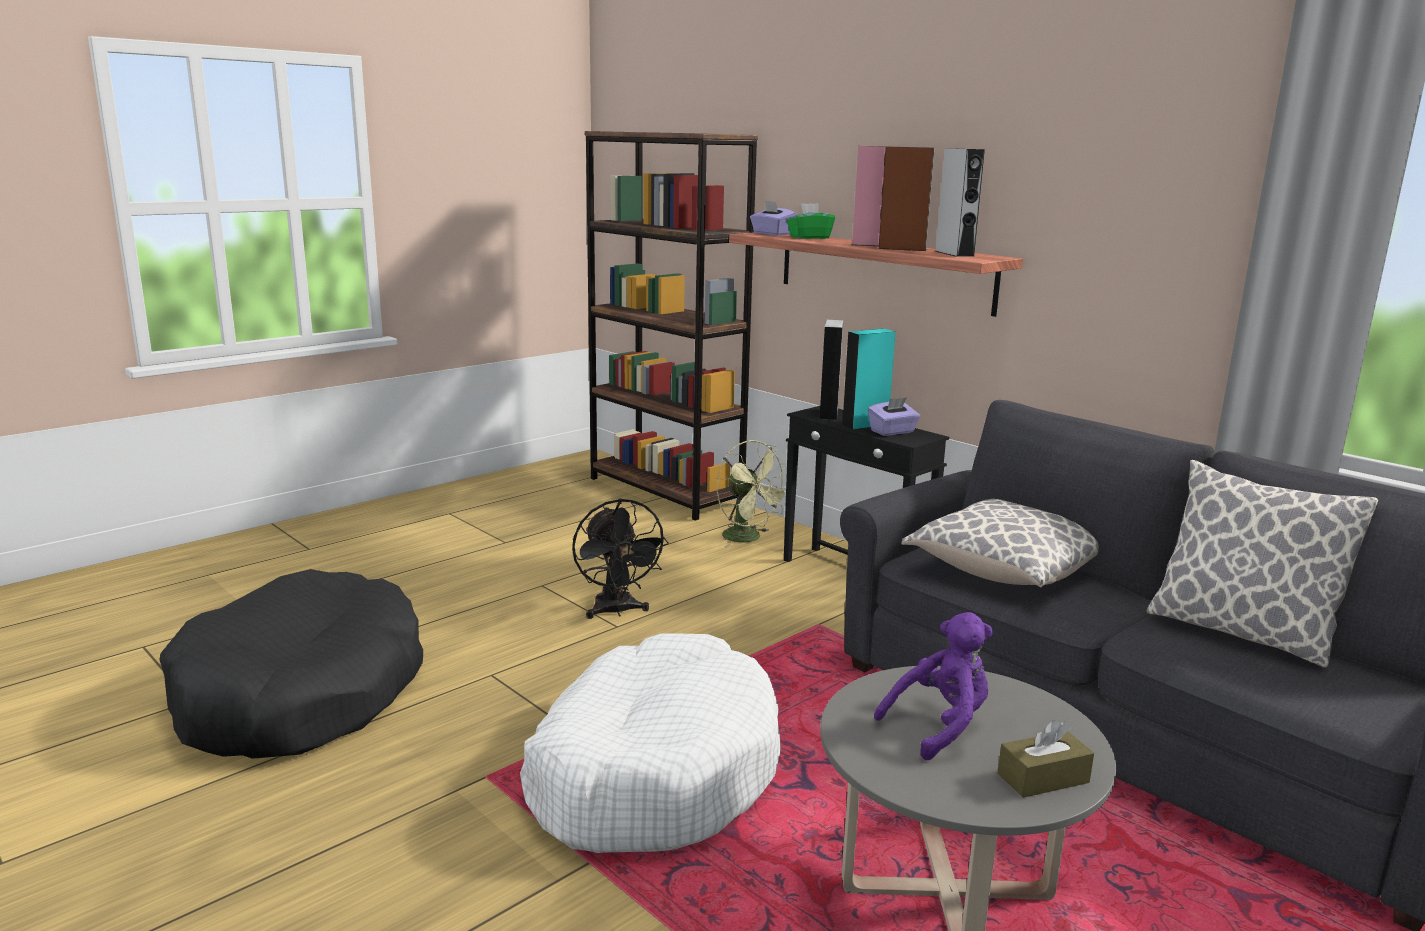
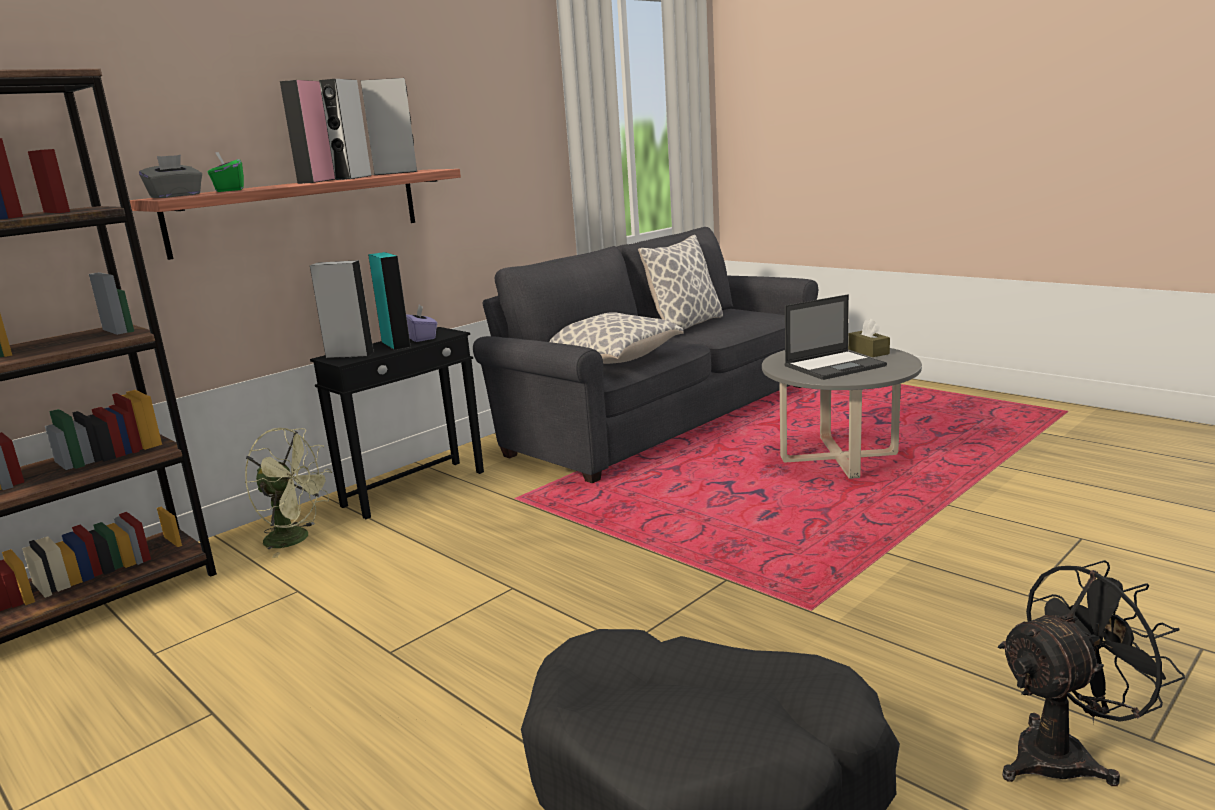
camera: 90 degrees left, 0 degrees up
(616, 611) = (476, 592): black fan -> black fan (1065, 754)
(653, 771) = (765, 542): white dog bed -> none
(748, 538) = (296, 539): green fan -> green fan turned 60 degrees clockwise
(771, 234) = (176, 196): purple tissue box -> grey tissue box
(902, 249) = (353, 177): brown speaker -> grey speaker
(940, 726) = (835, 365): purple plush toy -> laptop

